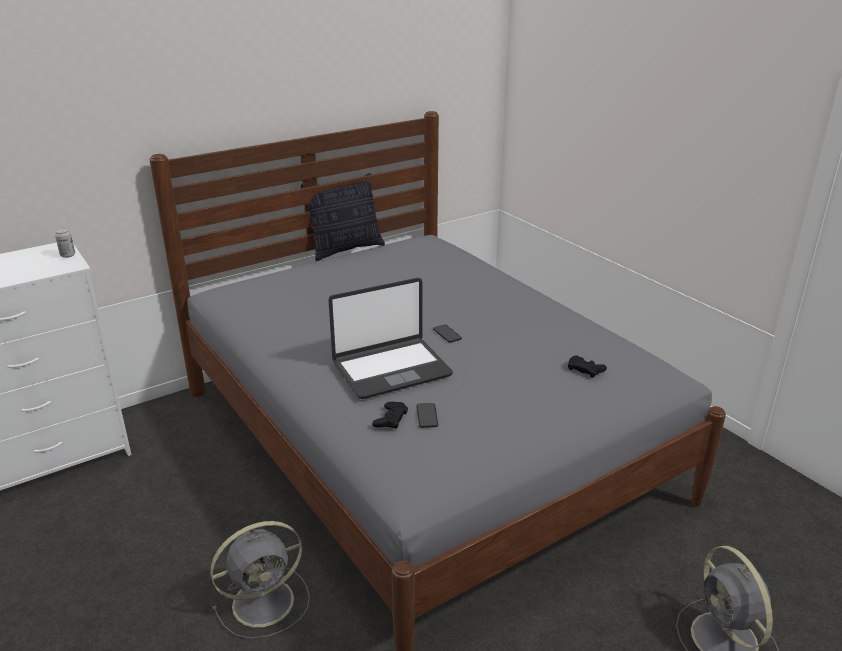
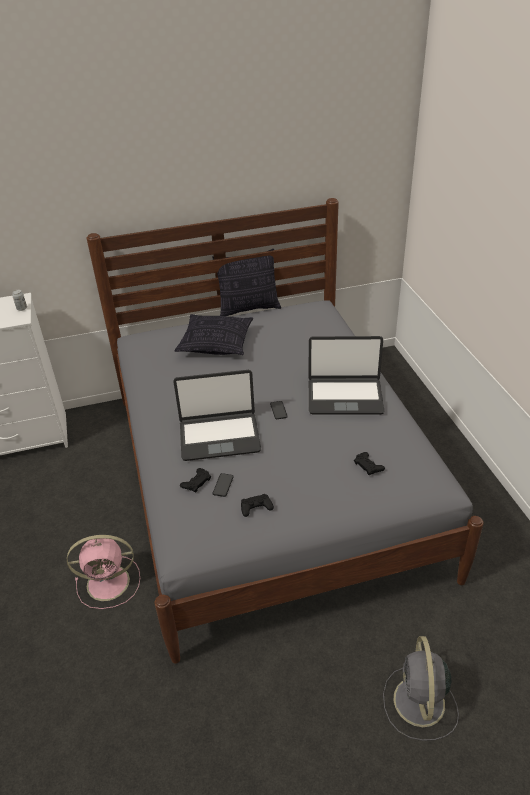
camera: 20 degrees right, 10 degrees up
(266, 601) = (110, 582): grey fan -> pink fan
(329, 283) = (216, 344): none -> pillow
(482, 430) = (256, 507): none -> black game controller
(515, 311) = (345, 396): none -> laptop

